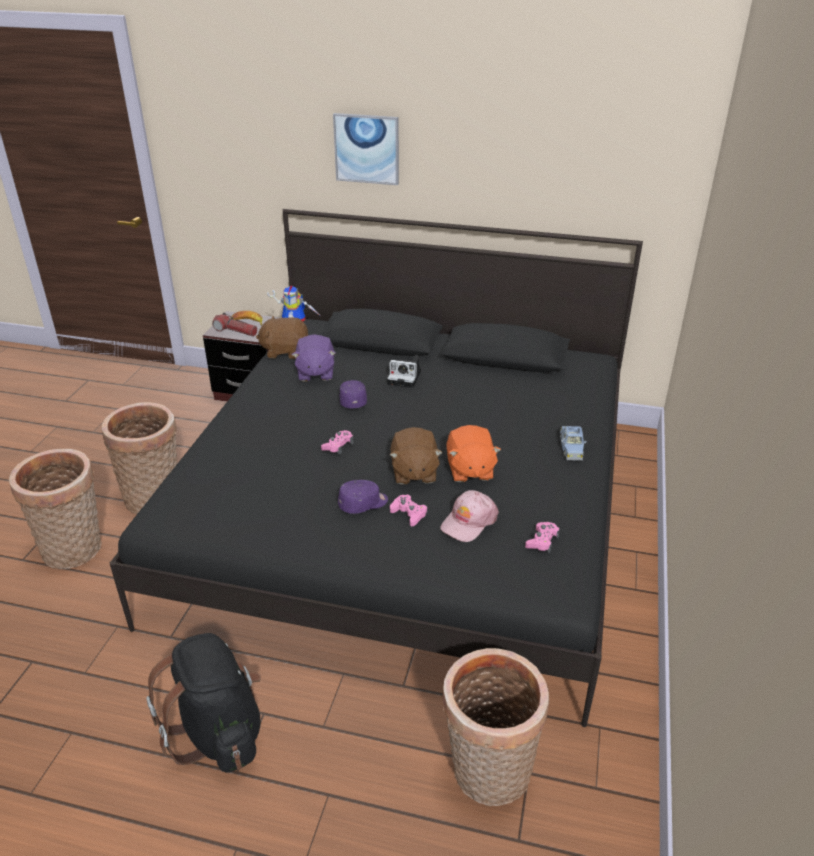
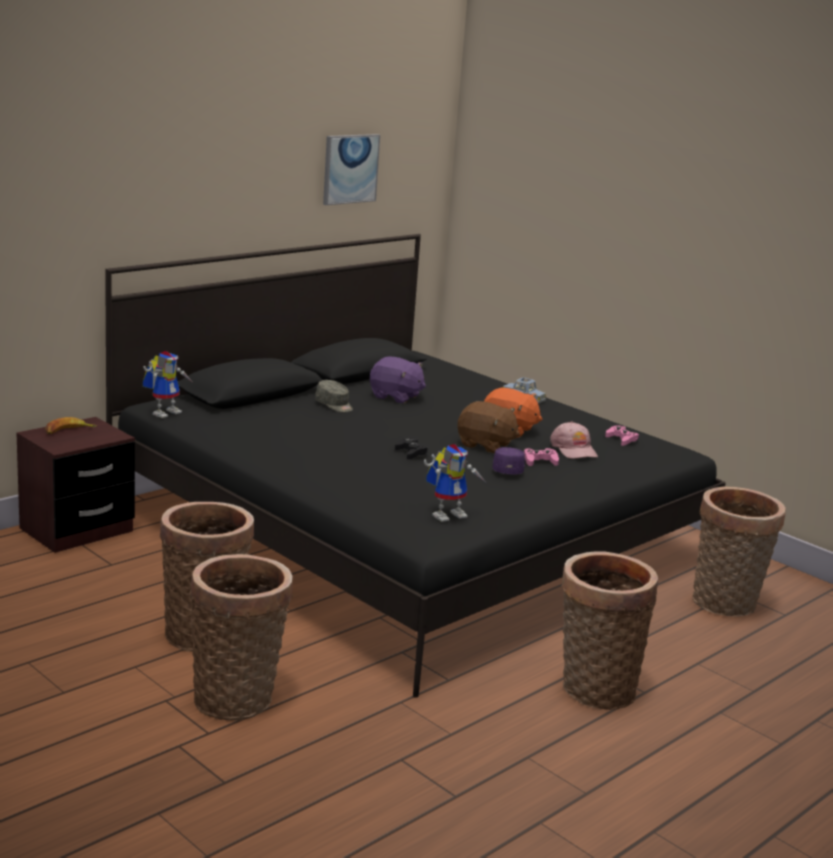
camera: 60 degrees left, 15 degrees down
(218, 511) = (449, 514): none -> toy robot
(218, 732) = (594, 688): black backpack -> basket
(235, 331) = (80, 441): flashlight -> none
(285, 351) = (196, 426): brown plush toy -> none
(315, 373) = (264, 428): purple plush toy -> purple plush toy (396, 397)
(338, 446) = (411, 453): pink game controller -> black game controller
(352, 400) = (342, 429): purple cap -> none
(367, 149) = (193, 182): picture -> picture (350, 169)
(406, 377) = (334, 405): camera -> grey cap

